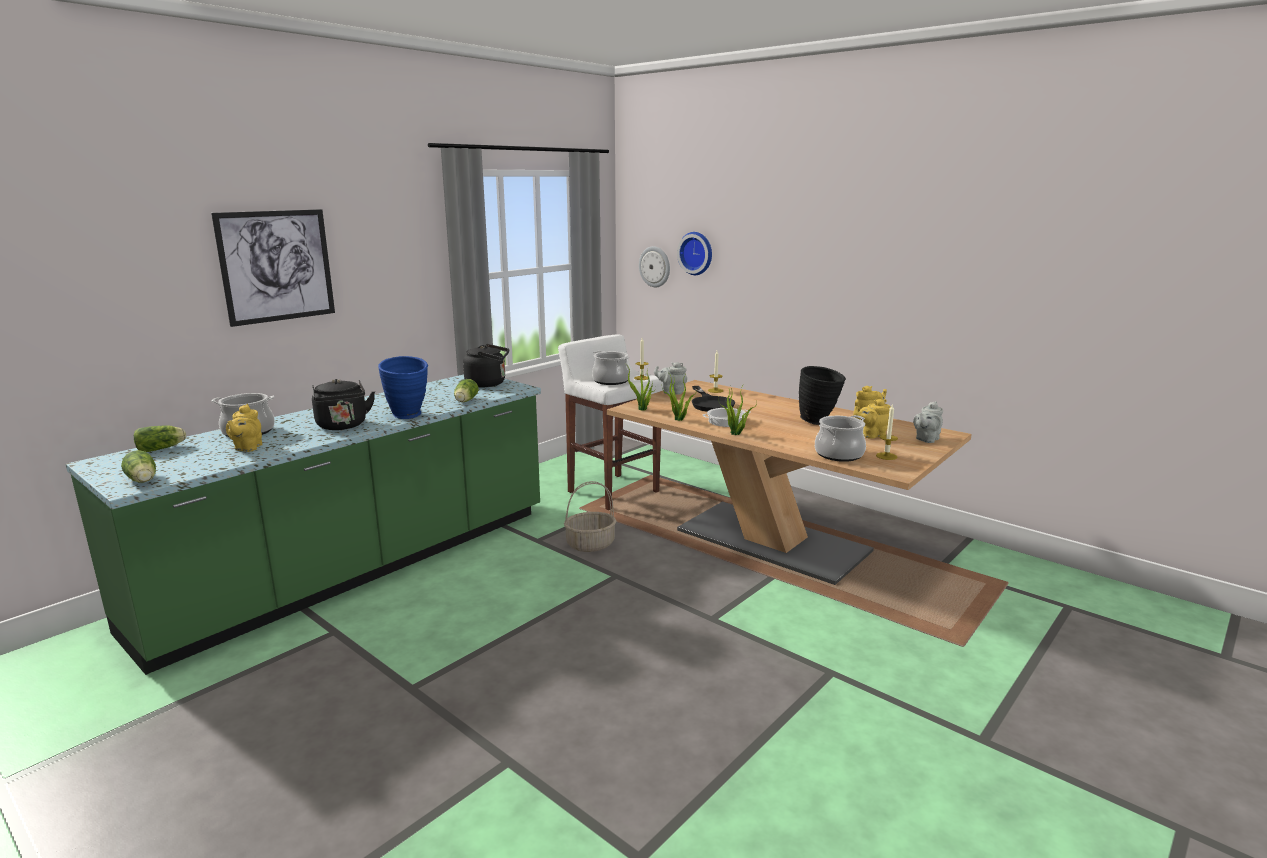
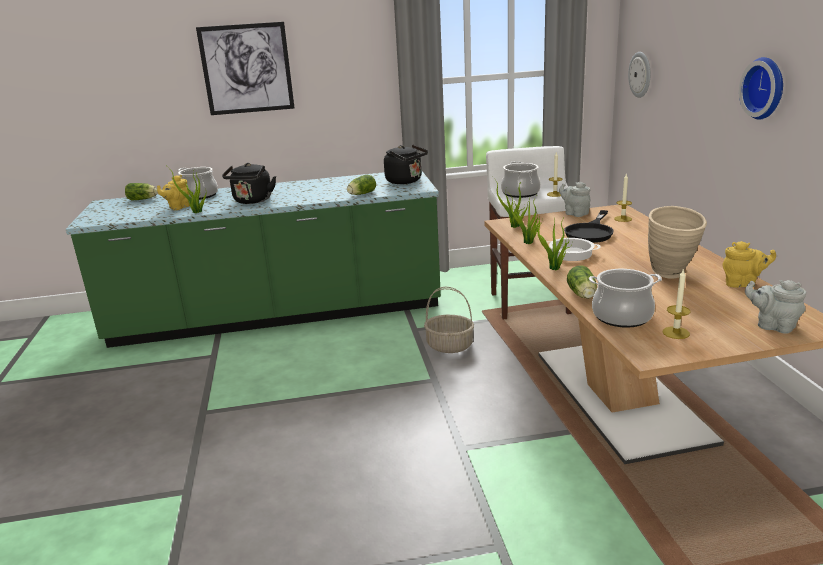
camera: 40 degrees right, 5 degrees up
(143, 481) = (98, 219): lettuce -> lettuce (582, 295)
(290, 448) = (196, 212): none -> potted plant
(408, 417) = (302, 201): blue vase -> none
(696, 253) = (672, 60): wall clock -> wall clock (766, 88)
(819, 422) = (671, 275): black vase -> beige vase
(871, 435) = (706, 304): yellow teapot -> none
(926, 439) = (773, 326): grey teapot -> grey teapot turned 45 degrees clockwise

